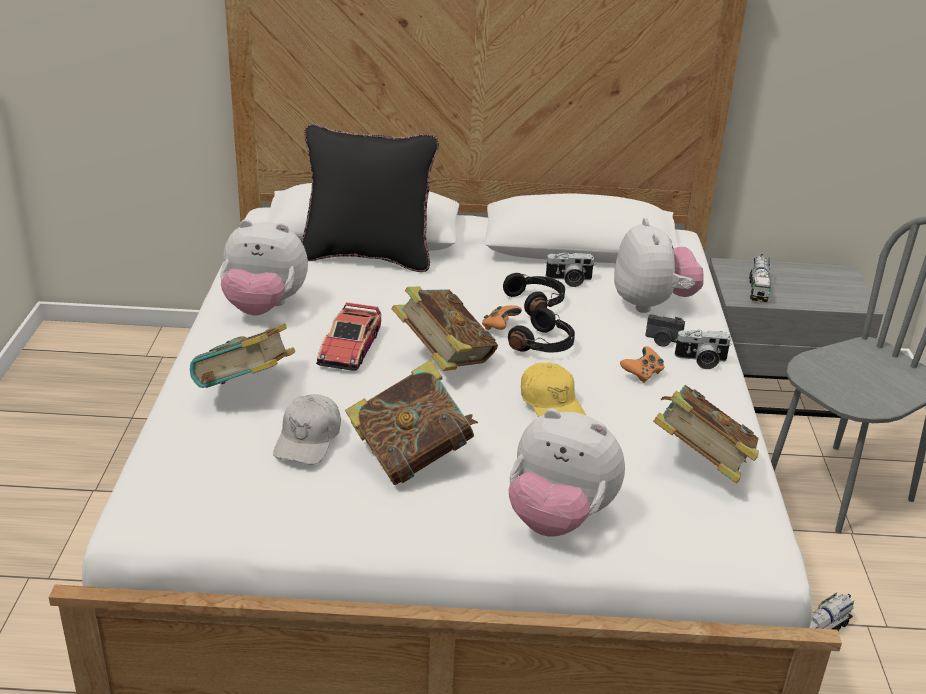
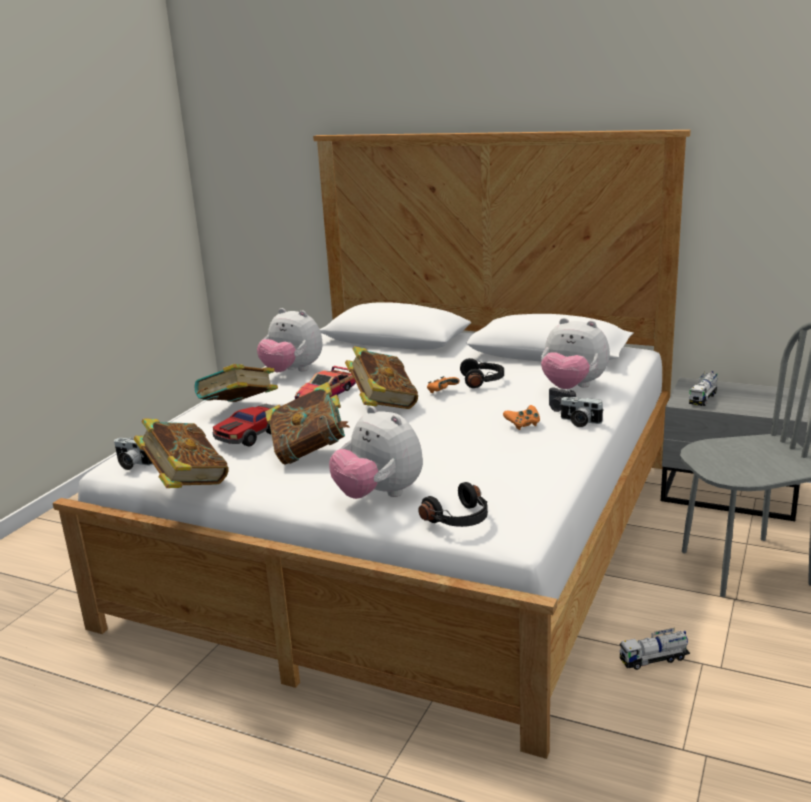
camera: 25 degrees right, 10 degrees down
(308, 439) = (250, 435): white cap -> toy car
(367, 256) = (387, 350): black pillow -> none
(544, 345) = (463, 403): black headphones -> black headphones (459, 519)
(551, 404) = (436, 435): yellow cap -> none
(569, 280) = (520, 371): camera -> camera (132, 464)
(652, 304) = (572, 388): plush toy -> plush toy turned 105 degrees clockwise
(700, 465) = (517, 479): book -> book (186, 483)

